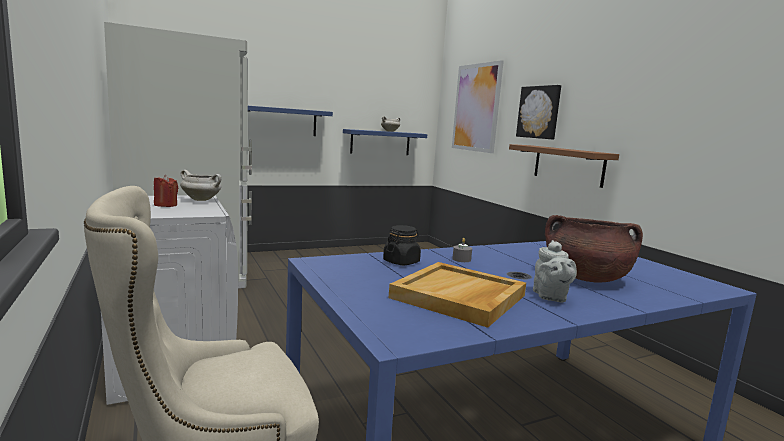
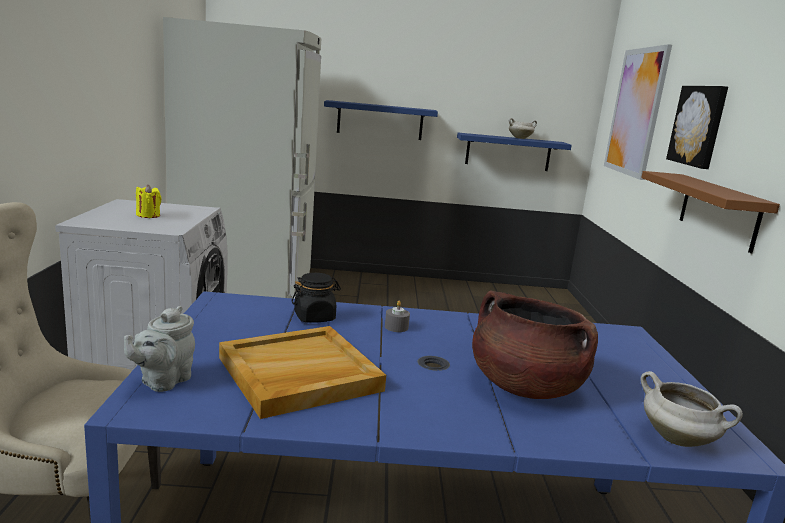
camera: 25 degrees right, 5 degrees up
(166, 205) = (148, 215): red candle -> yellow candle
(202, 200) = (193, 213): white cooking pot -> white cooking pot (679, 439)
(550, 297) = (416, 401): grey teapot -> grey teapot (163, 381)

